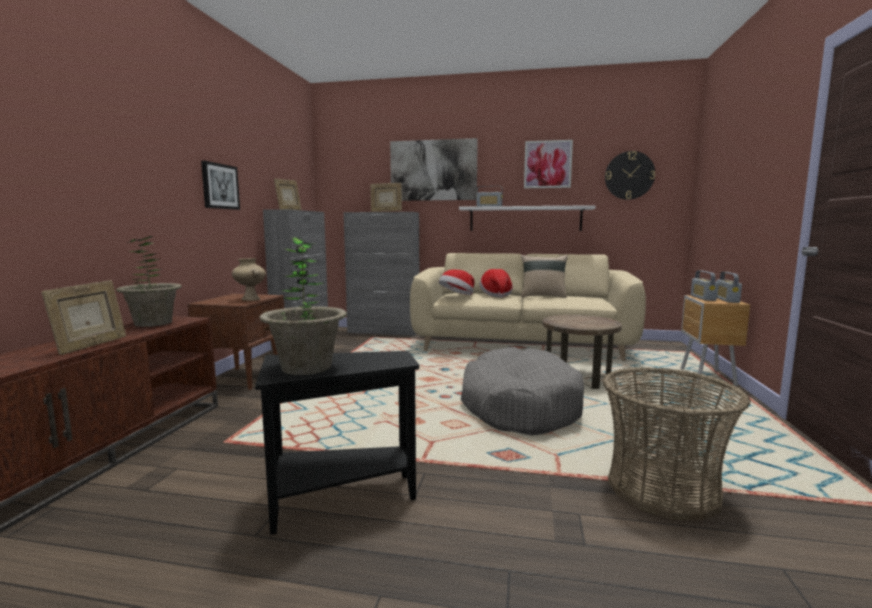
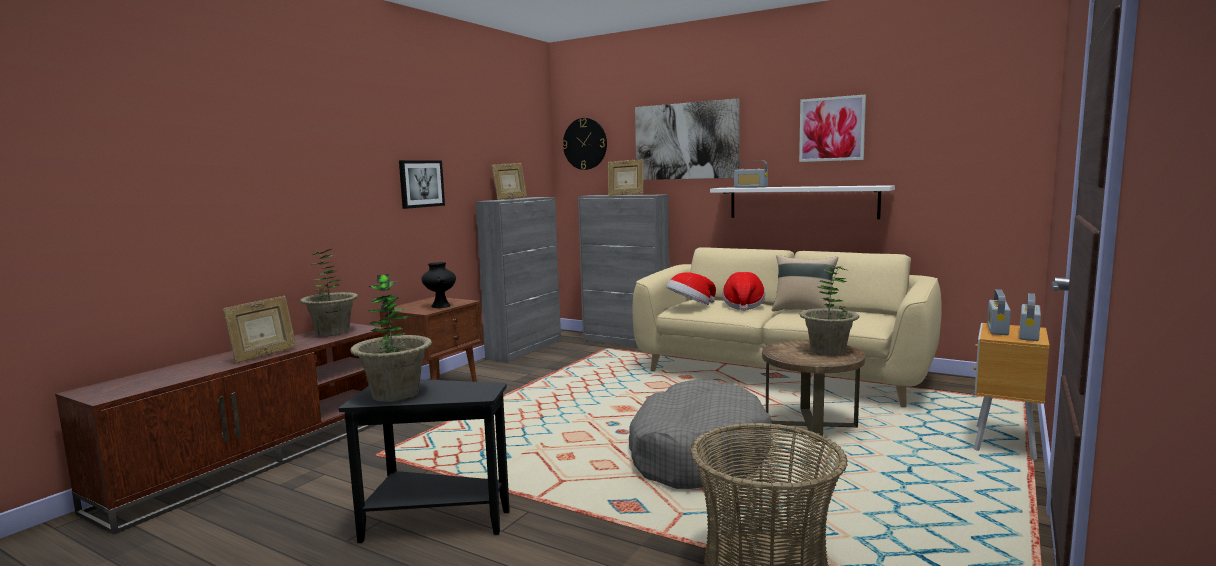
camera: 20 degrees right, 0 degrees up
(250, 299) = (440, 306): beige vase -> black vase
(590, 320) = (828, 351): none -> potted plant
(629, 175) = (949, 141): wall clock -> wall clock (585, 144)

